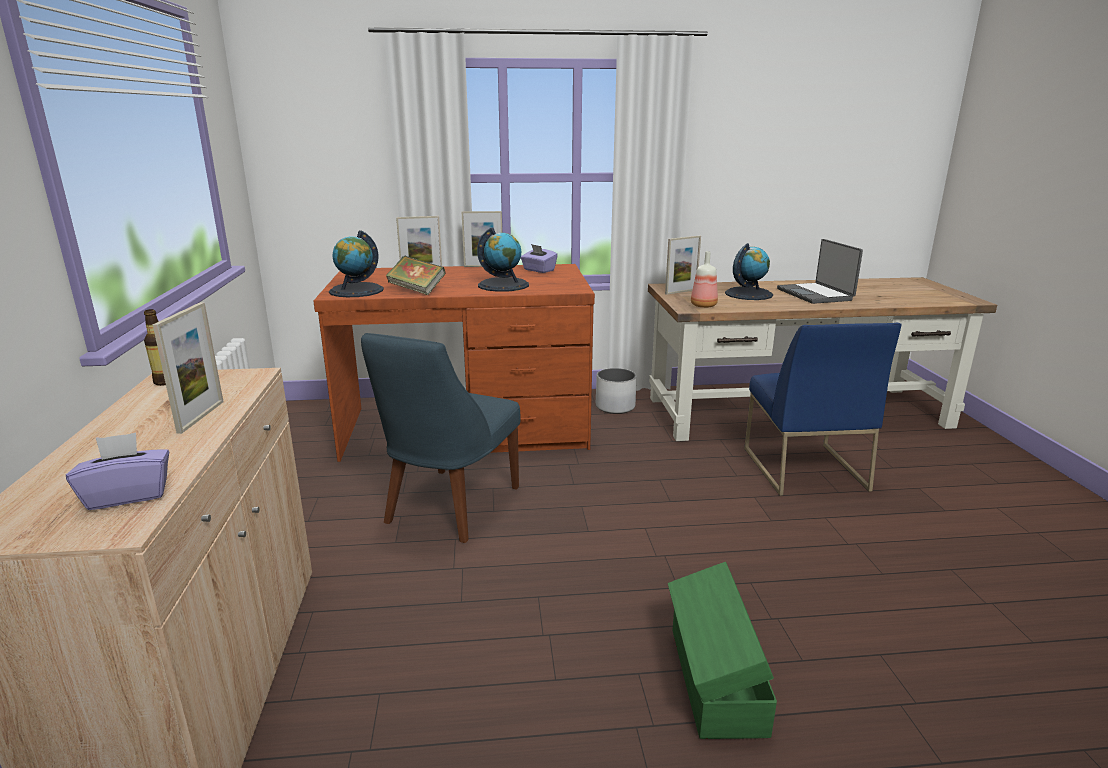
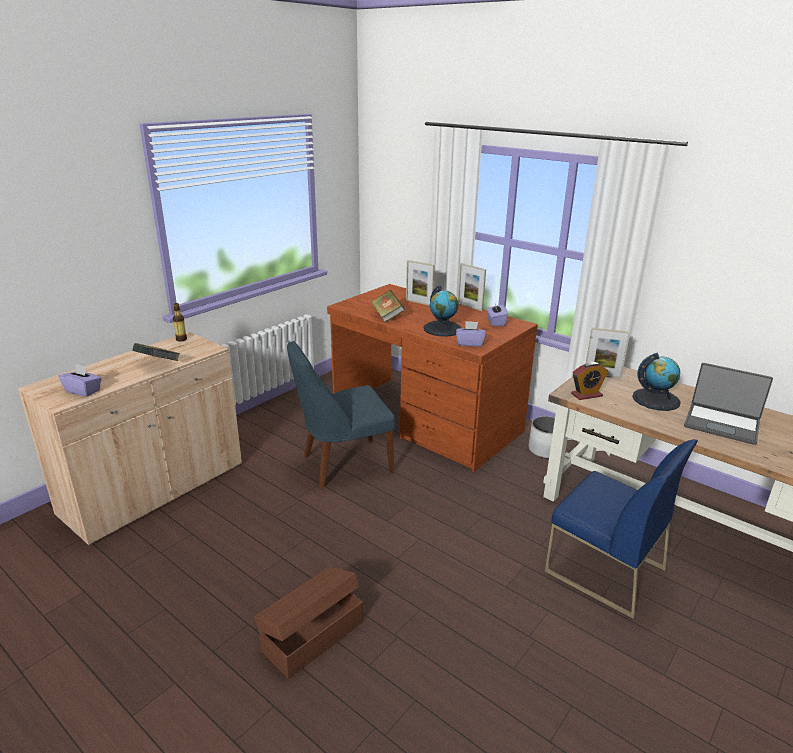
camera: 45 degrees right, 5 degrees up
(201, 416) = (158, 364): picture frame -> book
(356, 290) = (359, 305): globe -> none
(559, 288) = (470, 343): none -> purple tissue box
(703, 305) = (586, 395): bottle -> alarm clock
(714, 680) = (311, 636): green storage box -> brown storage box
(802, 468) = (604, 570): blue chair -> blue chair turned 90 degrees counterclockwise
(815, 294) = (721, 424): laptop -> laptop turned 90 degrees counterclockwise

